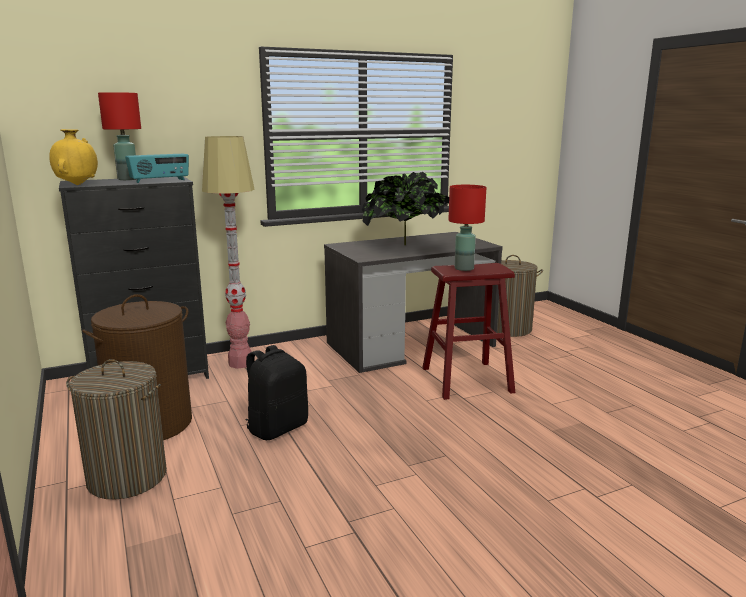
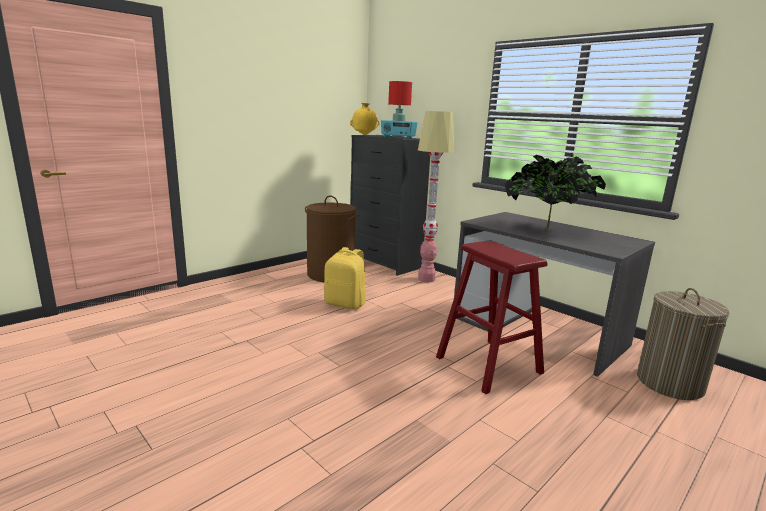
camera: 70 degrees right, 0 degrees up
(127, 477) = (276, 281): laundry basket -> none
(277, 428) = (346, 304): black backpack -> yellow backpack
(464, 268) = (497, 249): red table lamp -> none

